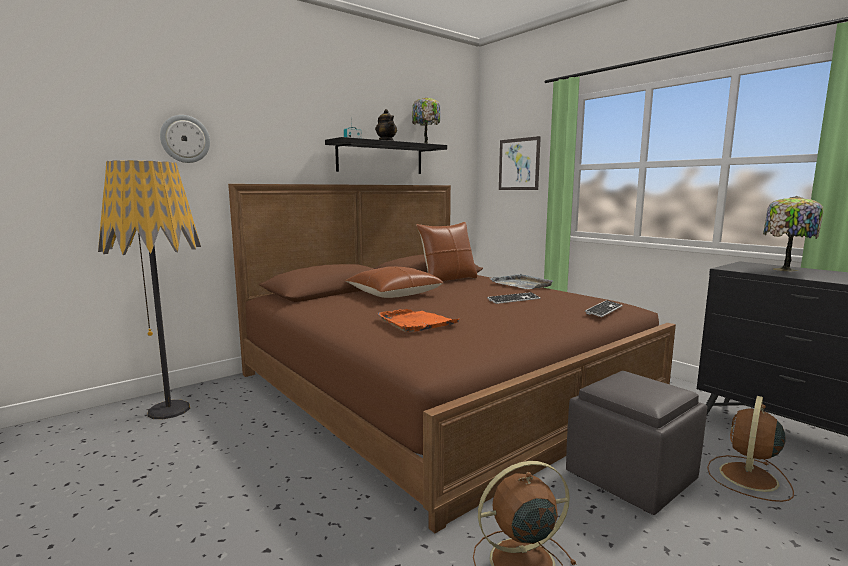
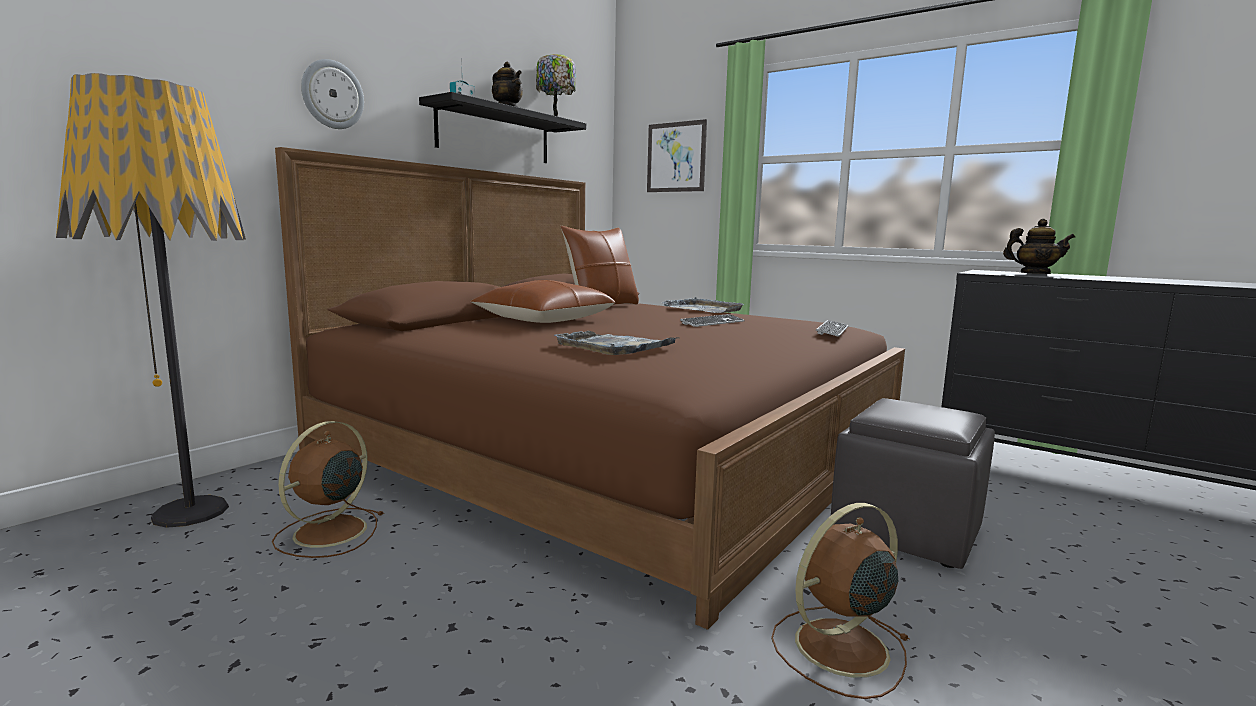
camera: 15 degrees left, 0 degrees up
(185, 139) = (201, 66): wall clock -> wall clock (332, 95)
(416, 323) = (614, 346): orange tray -> grey tray
(748, 478) = (1029, 518): brown fan -> brown fan (327, 533)
(784, 270) = (1034, 274): table lamp -> teapot

